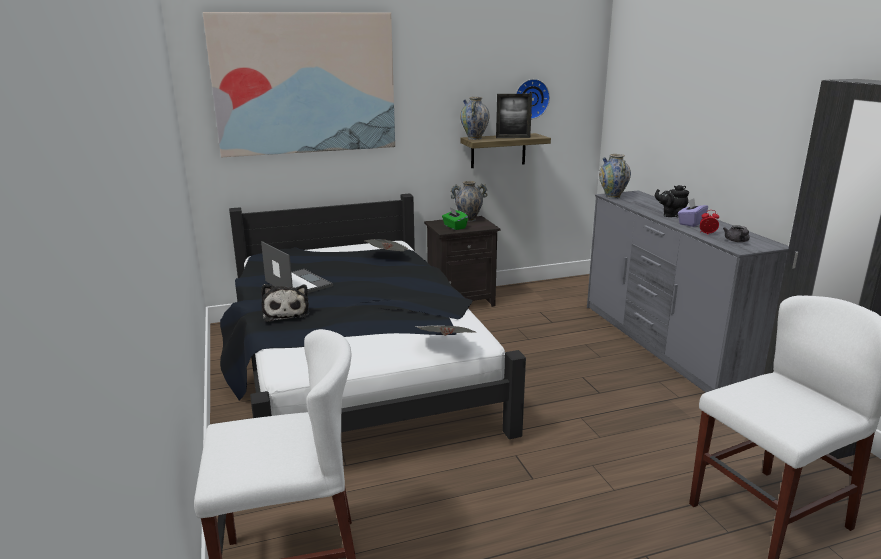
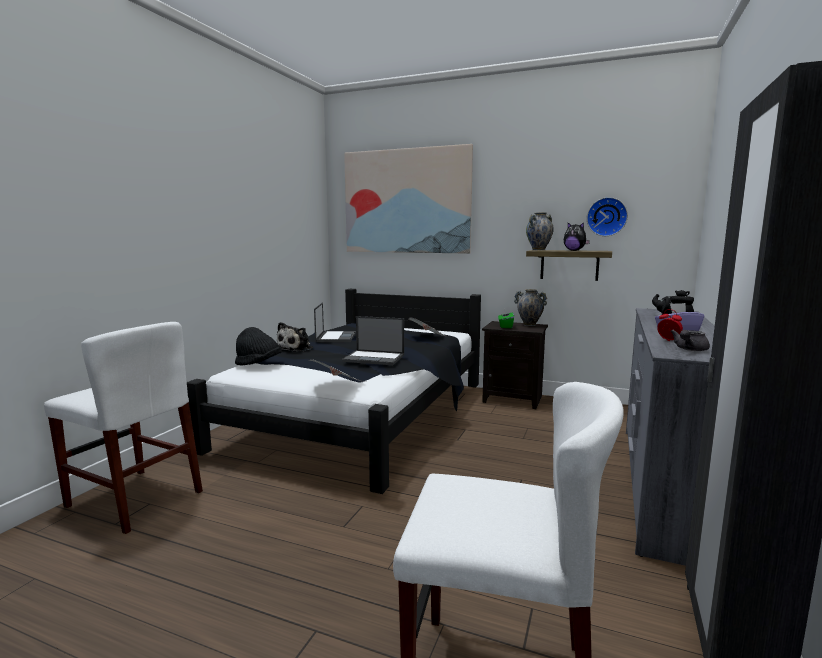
camera: 40 degrees right, 10 degrees down
(298, 348) = (258, 364): none -> black hat
(410, 301) = (374, 358): none -> laptop
(513, 137) = (574, 250): picture frame -> plush toy
(612, 197) = (648, 310): vase -> none

